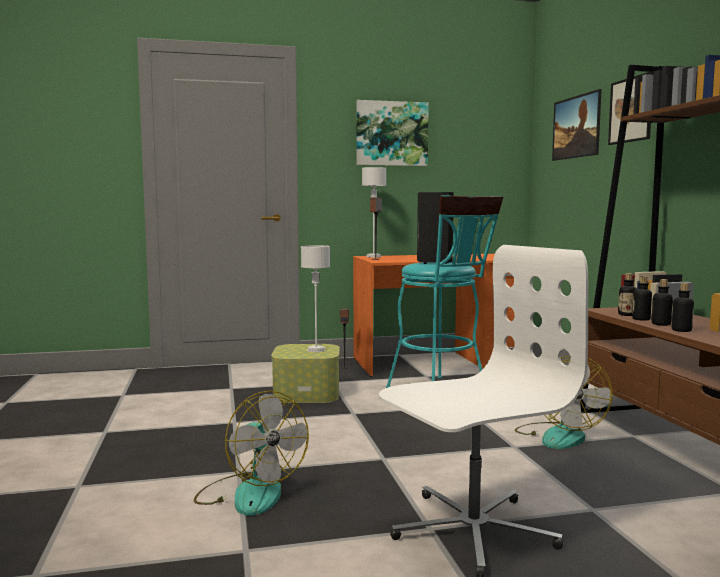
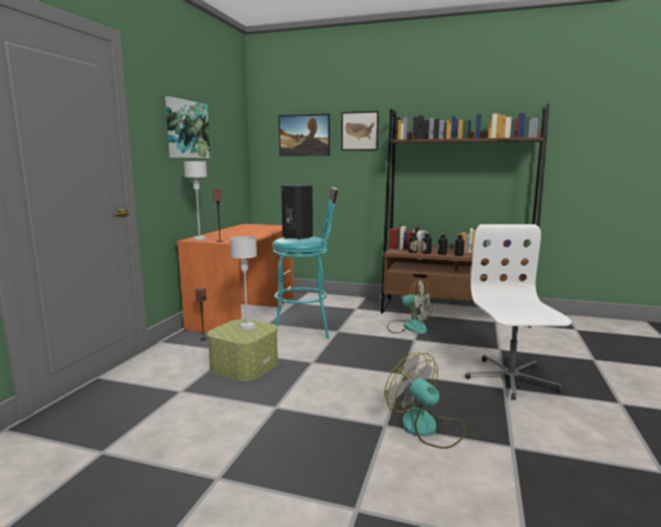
camera: 60 degrees left, 5 degrees up
(249, 493) = (427, 428): fan -> fan turned 120 degrees counterclockwise

